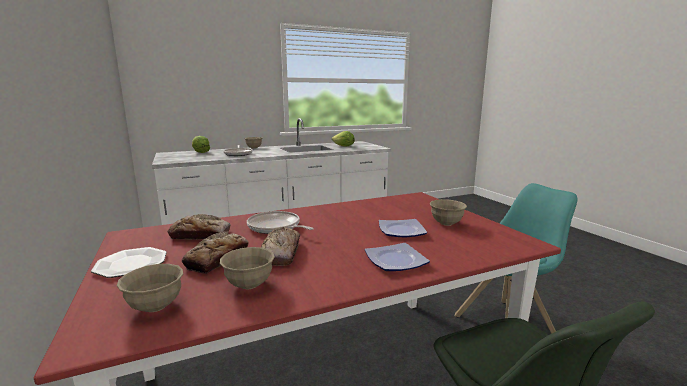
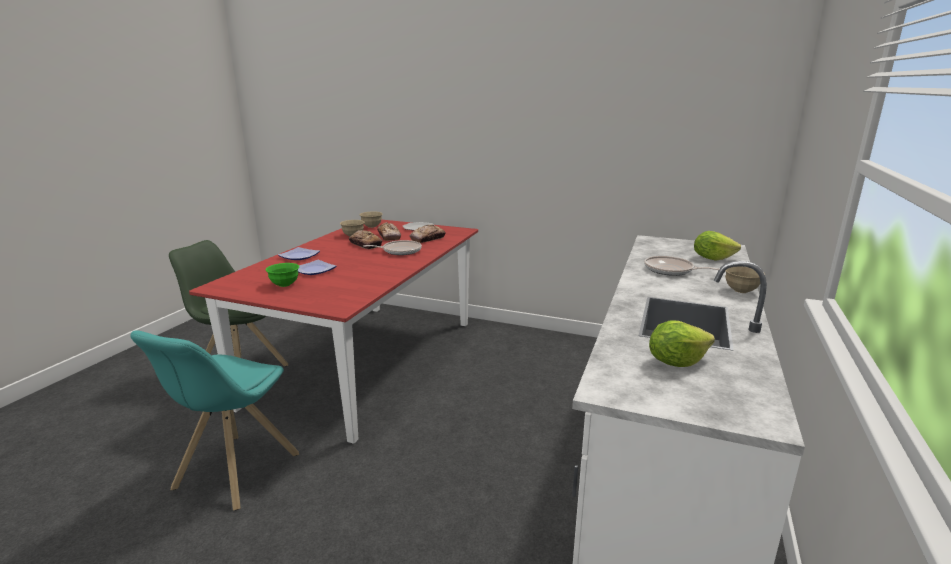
camera: 135 degrees right, 5 degrees up
(446, 223) = (284, 285): beige bowl -> green bowl

